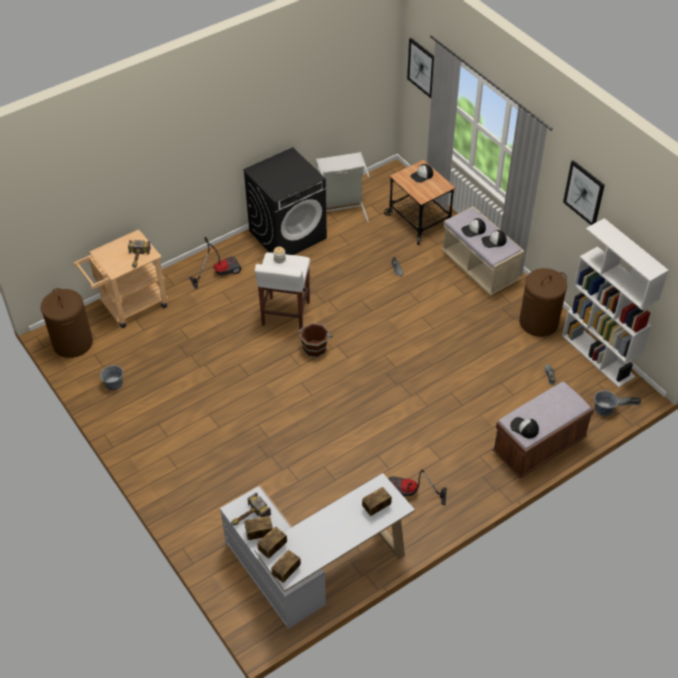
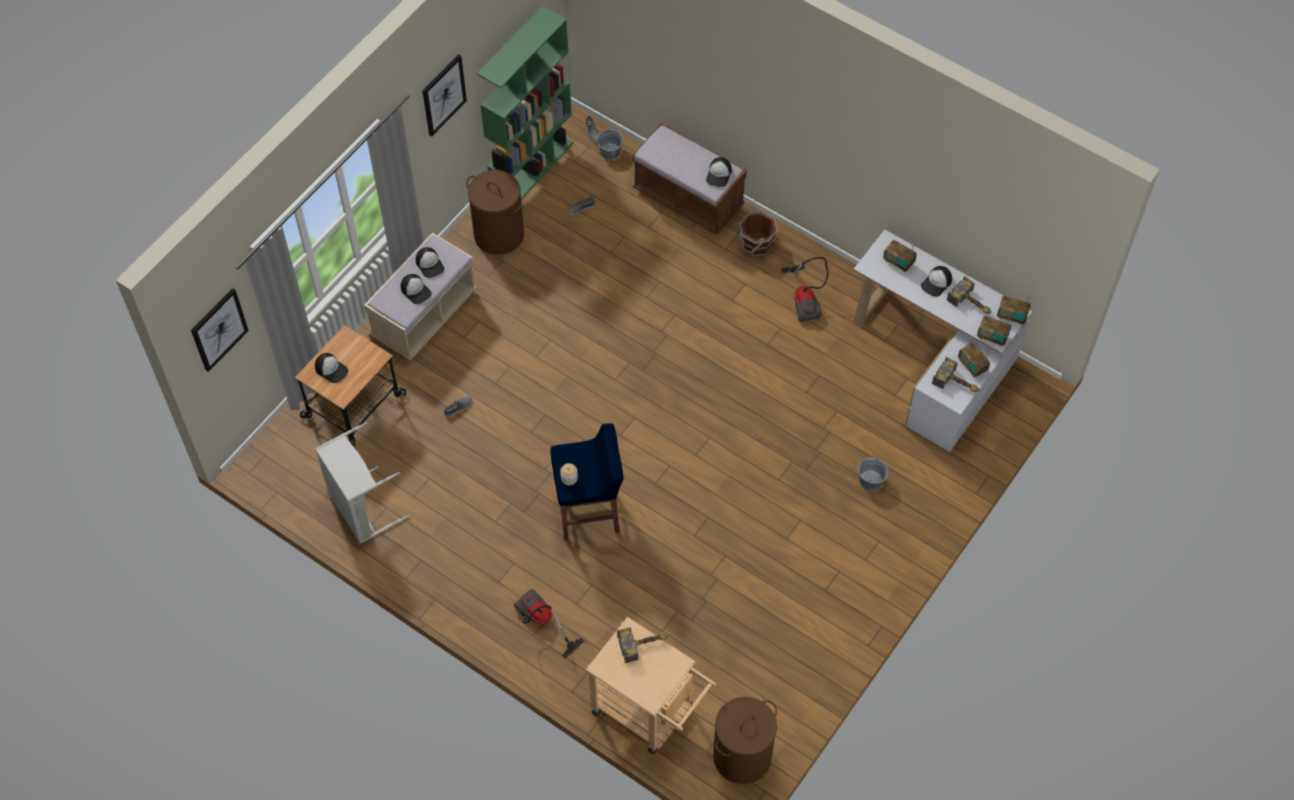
camera: 110 degrees left, 10 degrees up
(114, 383) = (787, 670): grey bucket -> grey bucket (871, 480)
(285, 314) = (589, 511): white stool -> blue stool
(288, 234) = (435, 561): black washing machine -> none
(311, 546) = (972, 304): none -> hammer
(315, 348) = (634, 458): brown bucket -> brown bucket (756, 244)
(343, 527) = (936, 283): none -> cap
(598, 356) = (532, 168): white bookcase -> green bookcase

